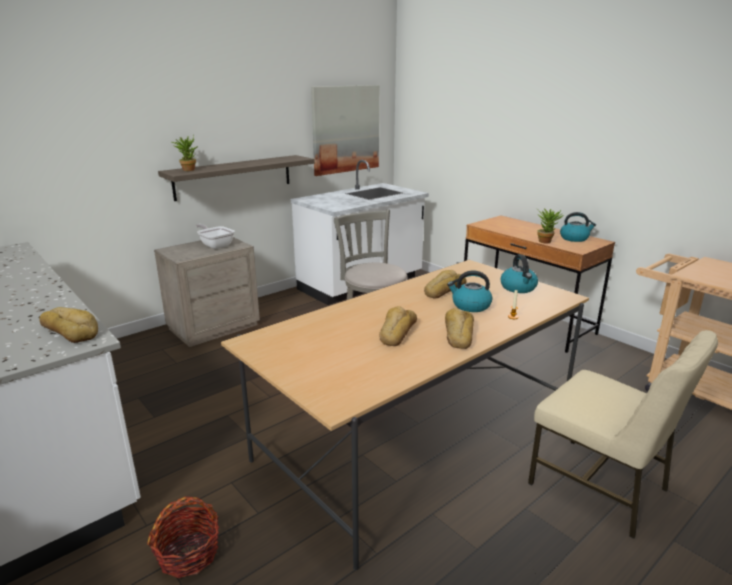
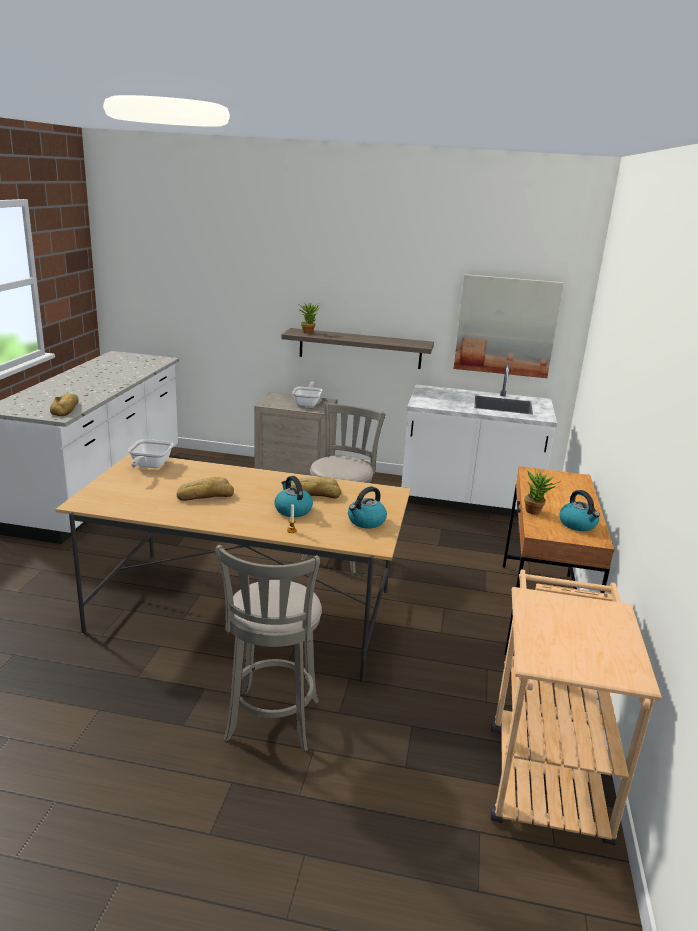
camera: 50 degrees right, 0 degrees up
(188, 554) = (54, 572): basket -> none
(280, 341) = (149, 466): none -> frying pan
(458, 334) = (228, 516): bread -> none
(600, 487) = (271, 724): beige chair -> grey stool

